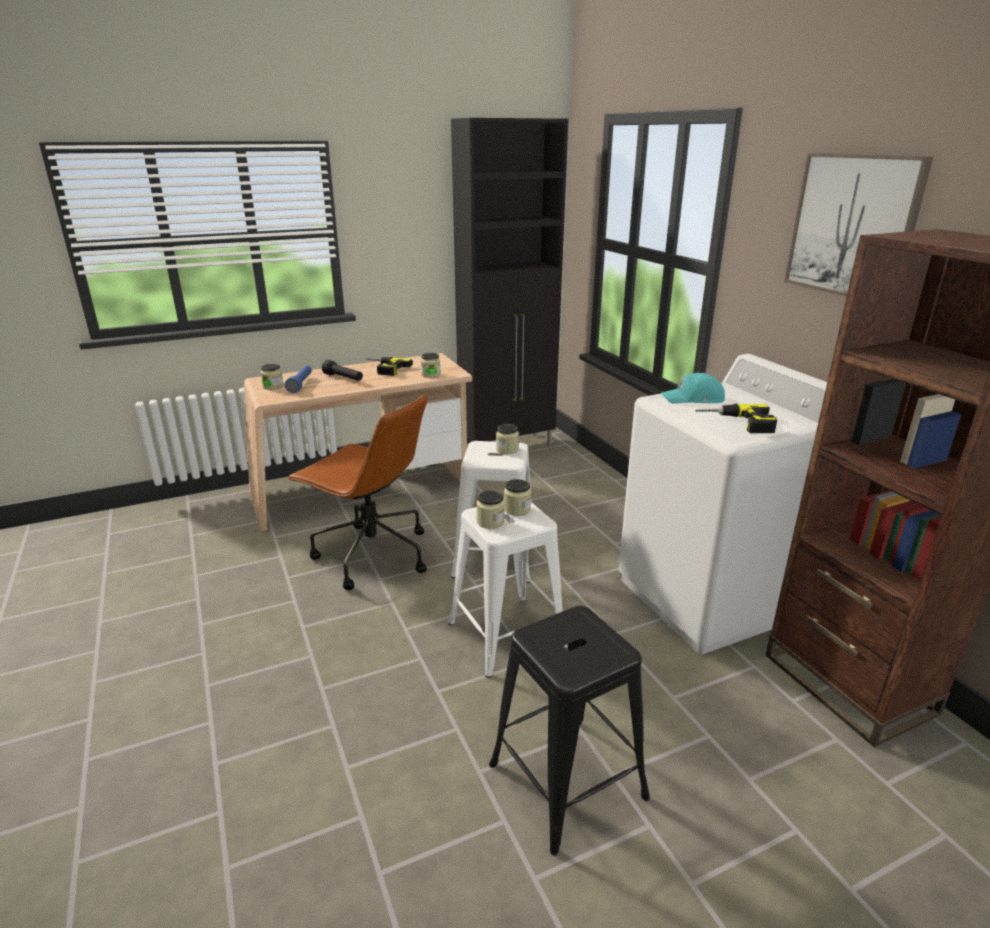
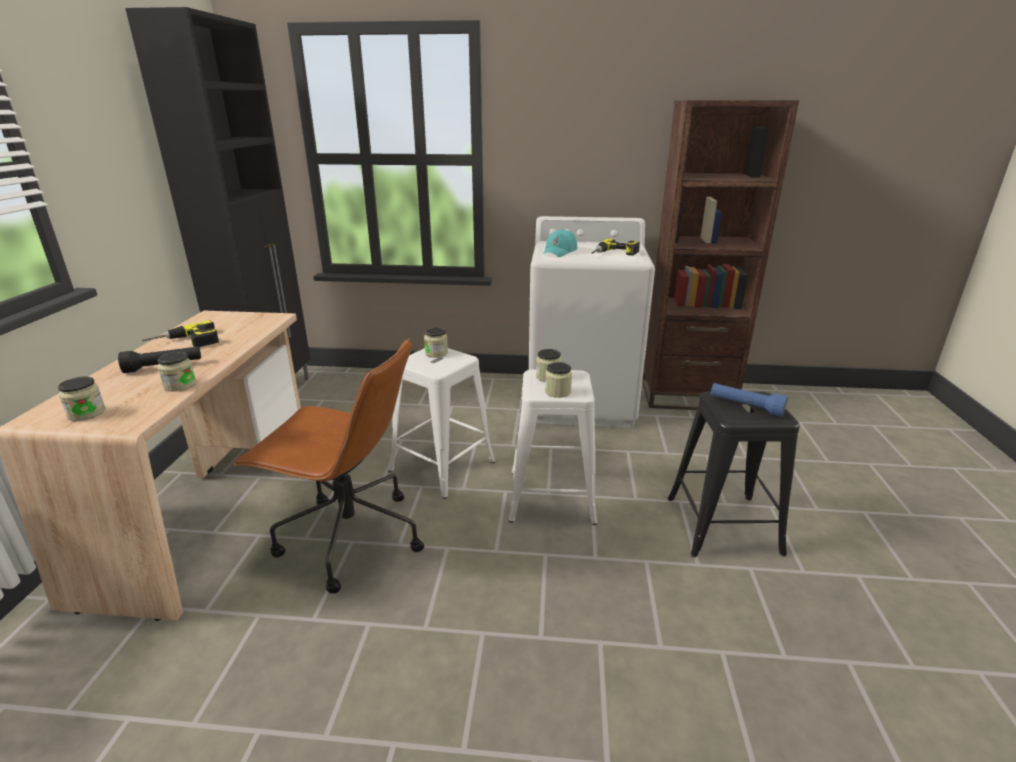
camera: 60 degrees left, 0 degrees up
(300, 384) = (124, 394): blue flashlight -> blue flashlight (745, 406)
(371, 555) = (349, 538): brown office chair -> brown office chair turned 45 degrees clockwise
(430, 375) = (255, 327): jar -> jar (180, 385)
(853, 226) = (606, 107): picture -> none

